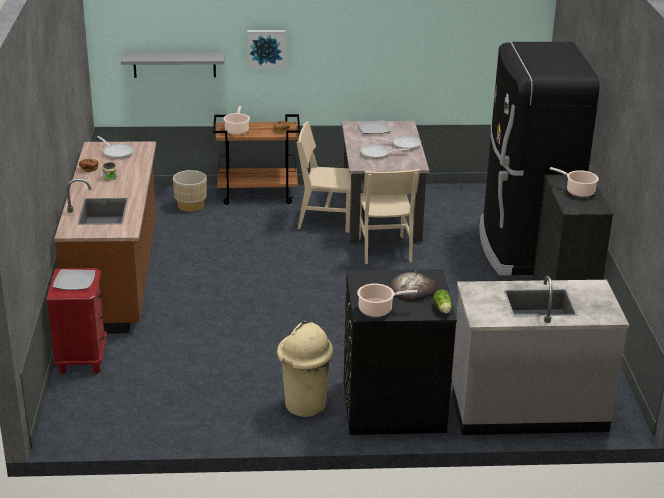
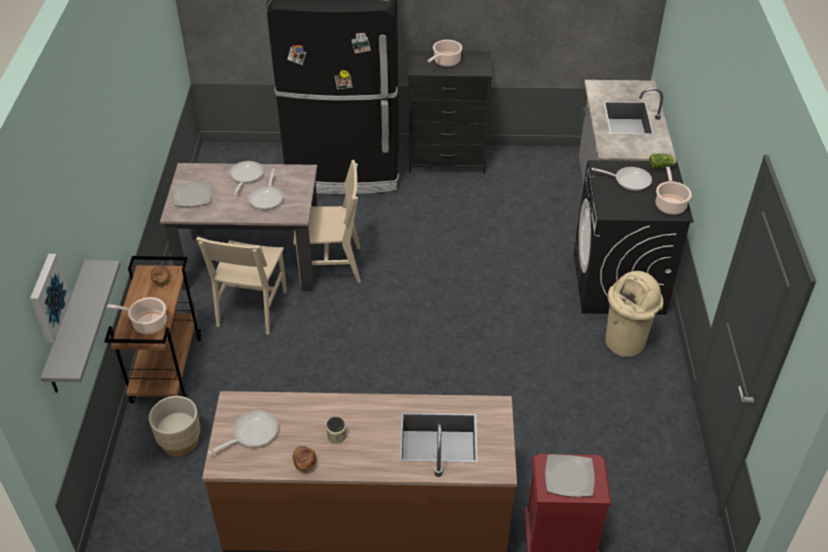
camera: 85 degrees left, 15 degrees up
(266, 48) = (98, 213): picture -> picture (47, 298)
(413, 289) = (629, 180): bread -> frying pan

